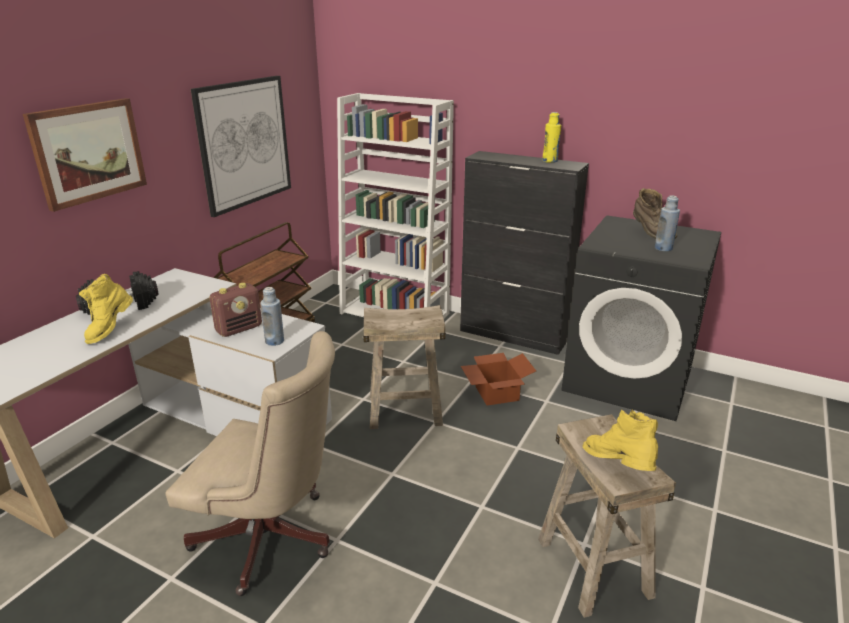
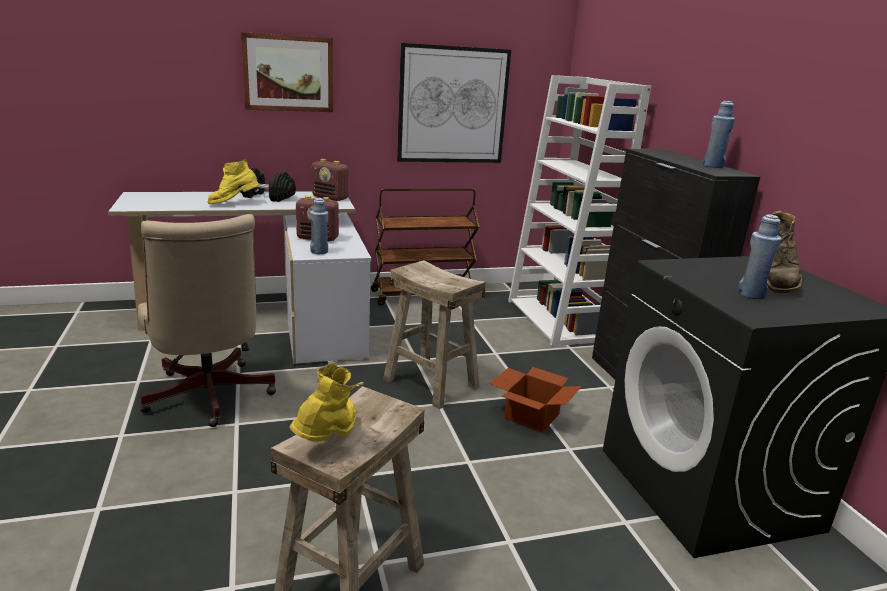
camera: 45 degrees right, 5 degrees down
(185, 281) = (330, 198): none -> radio
(550, 161) = (713, 166): yellow bottle -> blue bottle

